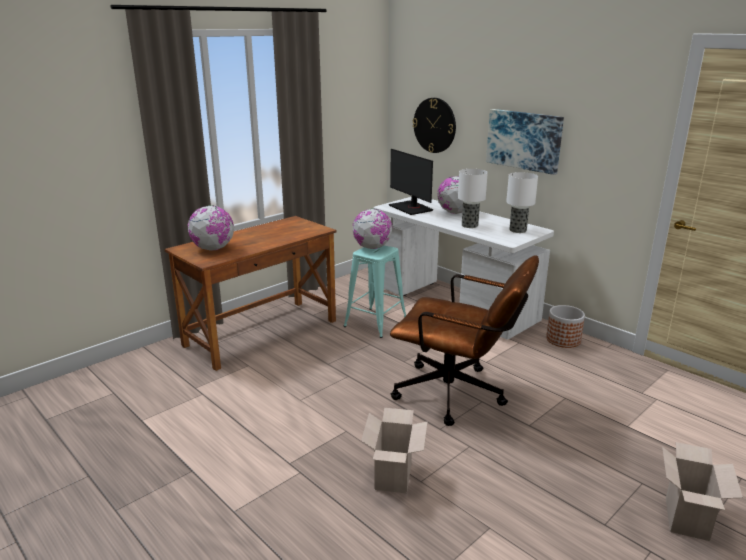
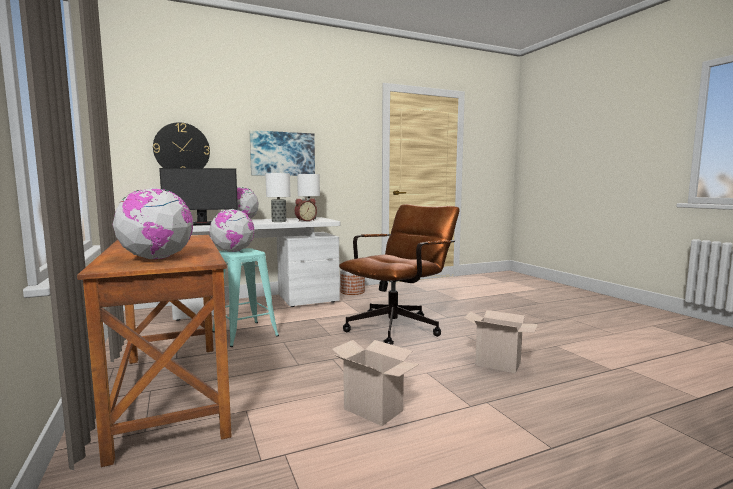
camera: 70 degrees left, 15 degrees down
(492, 233) = (305, 221): none -> alarm clock
(688, 520) = (541, 307): cardboard box -> cardboard box (375, 410)

